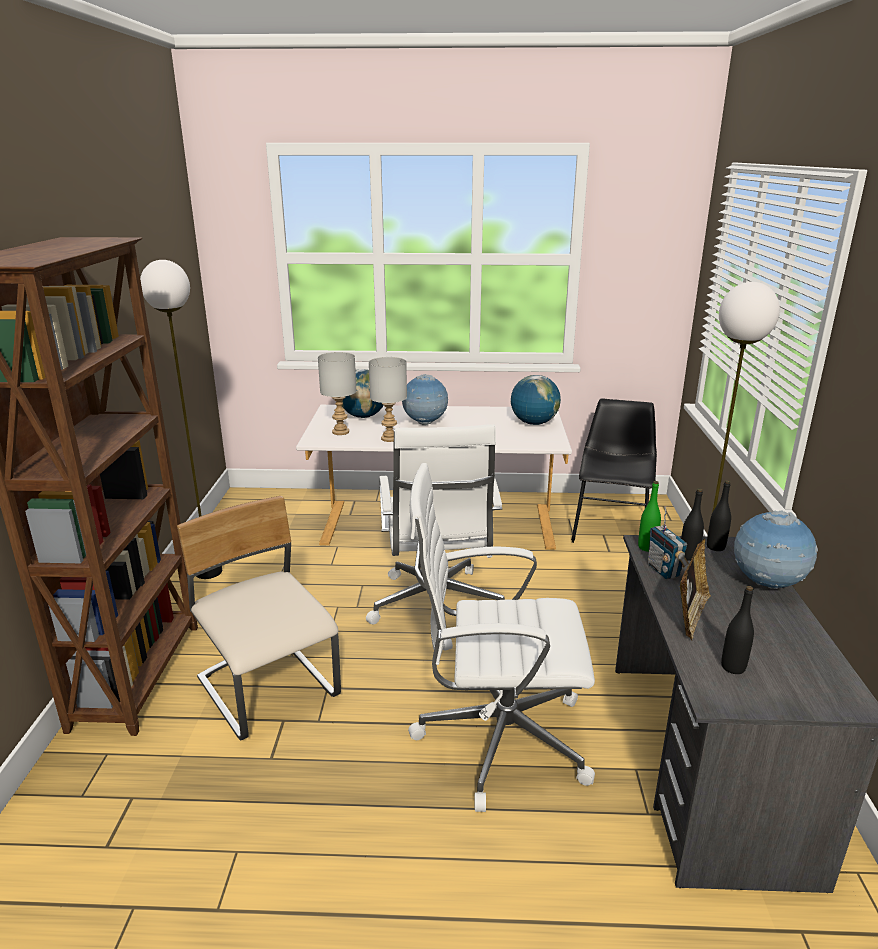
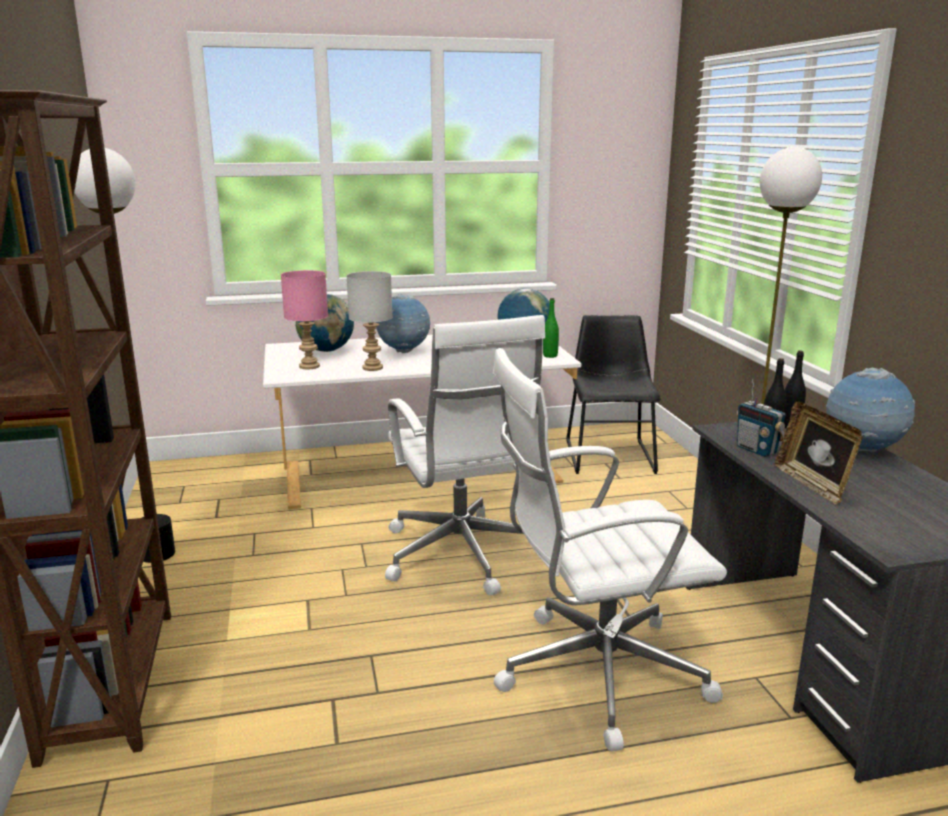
camera: 15 degrees left, 5 degrees down
(269, 689) = (298, 668): beige chair -> none
(340, 432) = (309, 366): grey table lamp -> pink table lamp
(647, 547) = (725, 433): green bottle -> green bottle (550, 356)
(690, 616) = (813, 484): picture frame -> picture frame turned 150 degrees clockwise
(733, 667) = (887, 520): black bottle -> none

